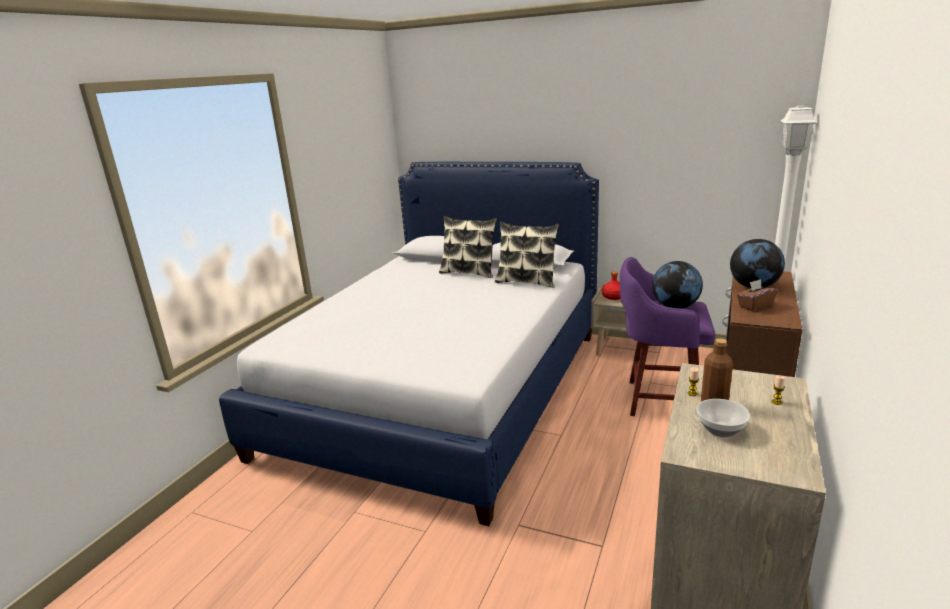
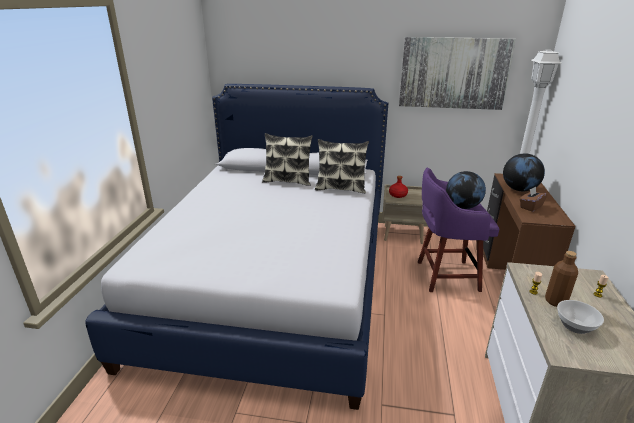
camera: 15 degrees left, 5 degrees up
(681, 141) = (453, 73): none -> picture

